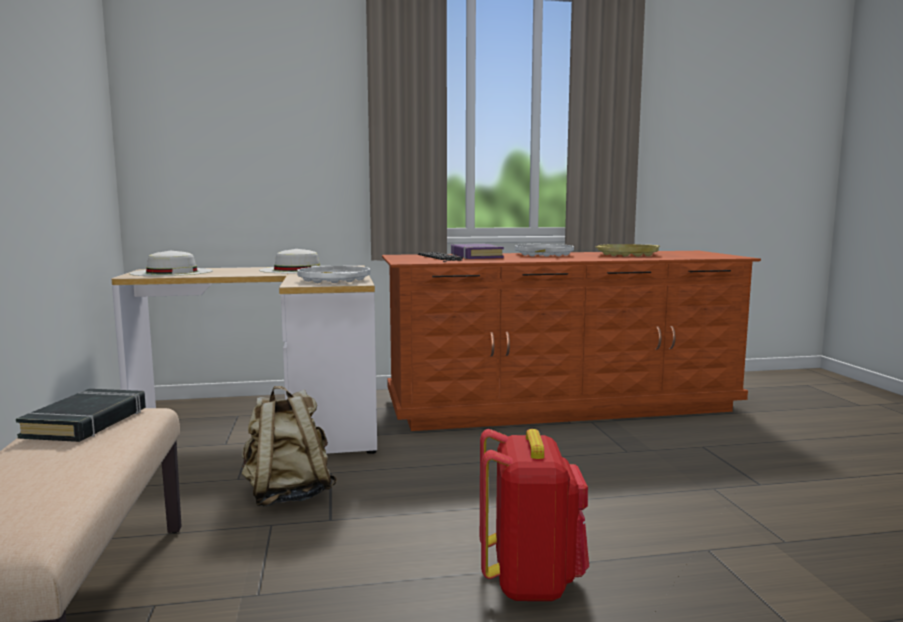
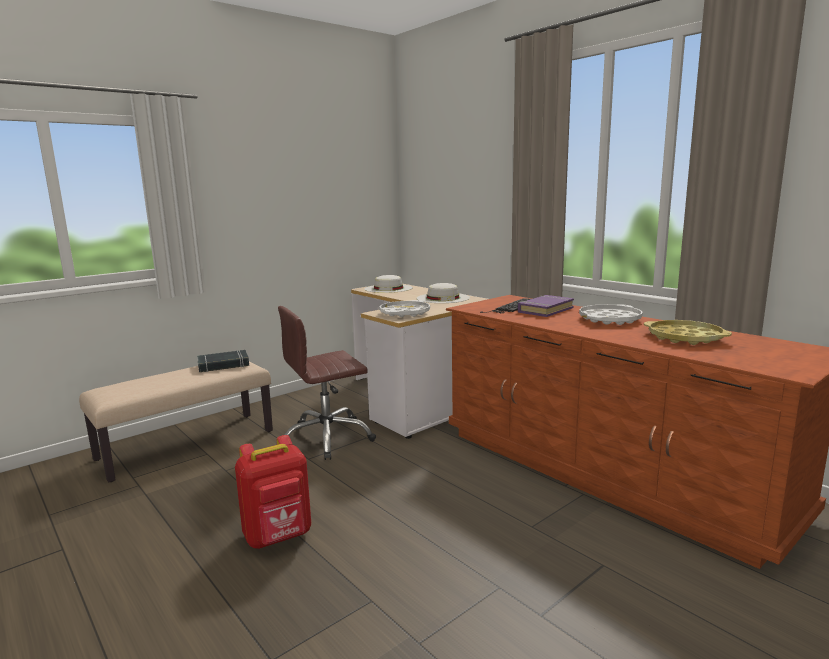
camera: 60 degrees right, 5 degrees up
(287, 495) = (327, 438): beige backpack -> brown office chair

